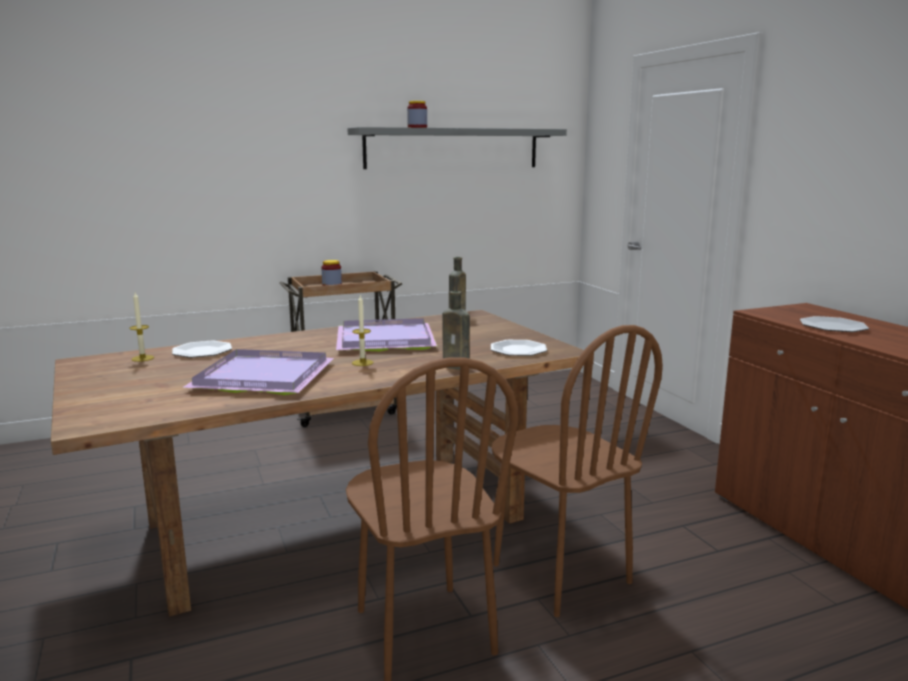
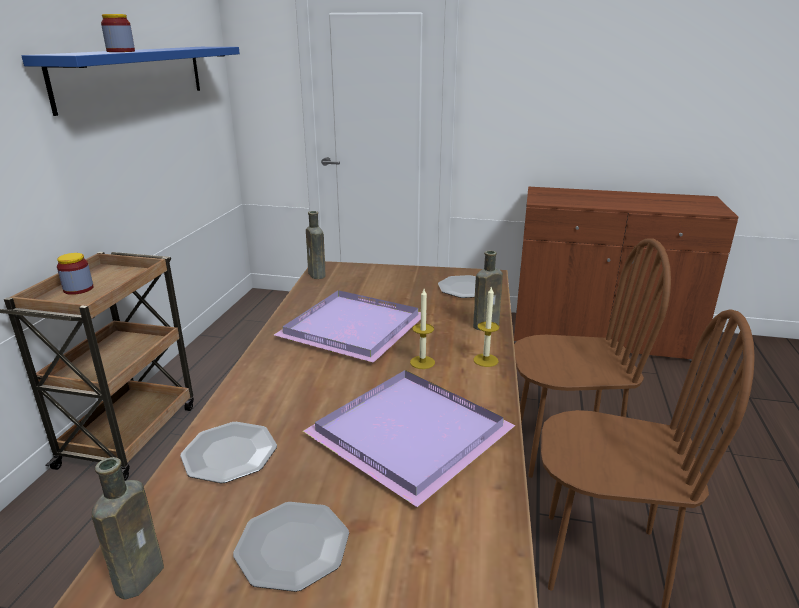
camera: 55 degrees left, 10 degrees up
(100, 362) = (142, 574): none -> brown bottle
(142, 358) = (189, 519): candle -> candle (485, 360)
(452, 148) = (134, 75): grey shelf -> blue shelf
(833, 326) = (596, 201): plate -> plate (293, 546)

